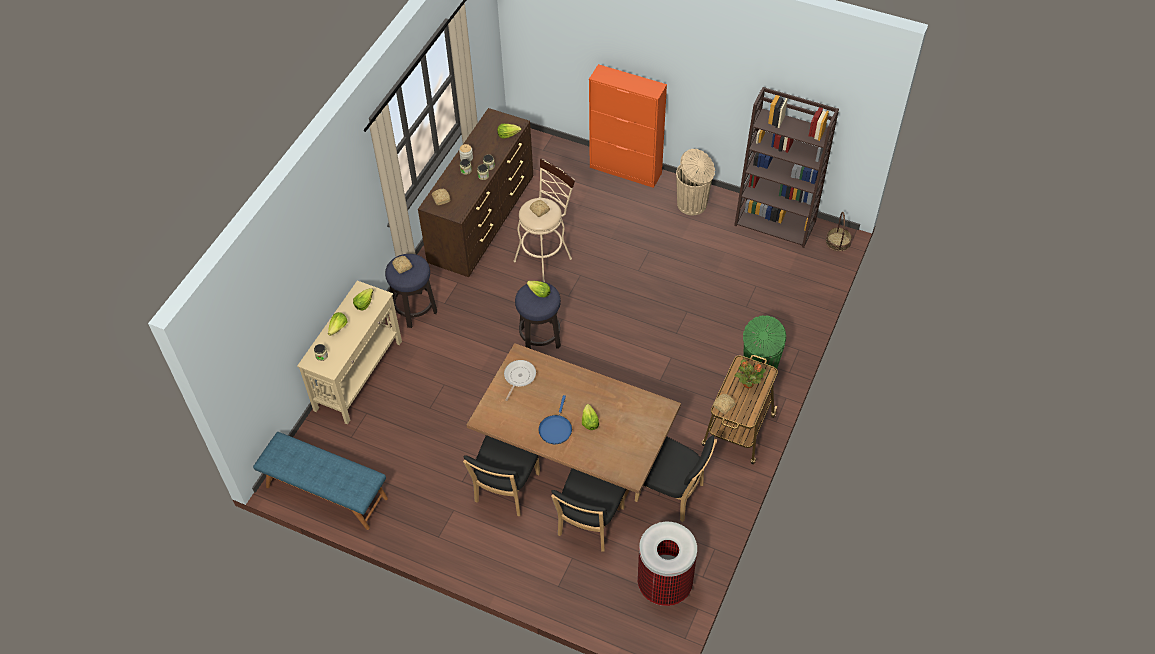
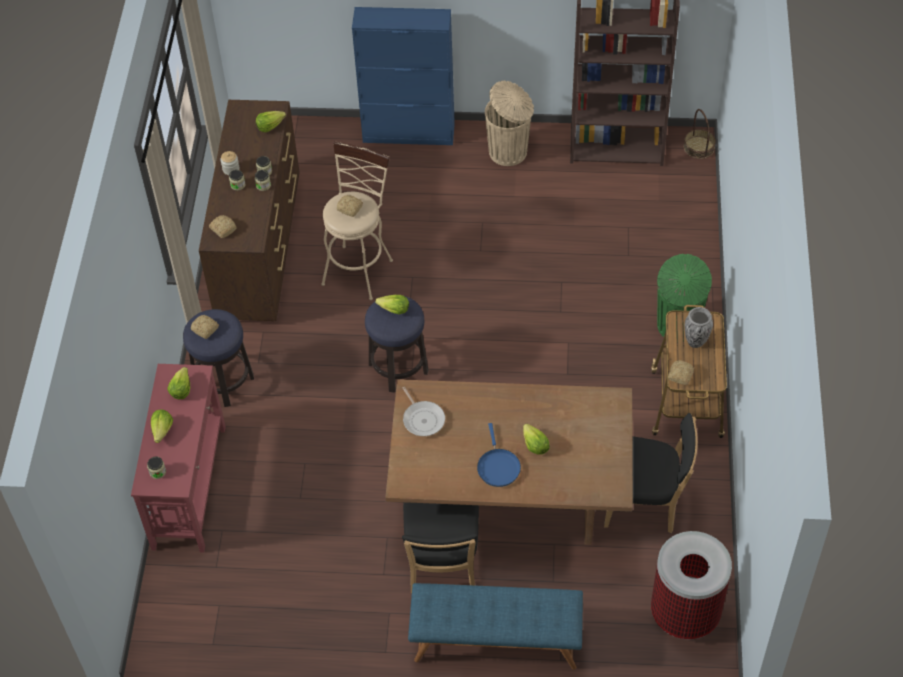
camera: 20 degrees left, 0 degrees up
(326, 493) = (216, 647): blue bench -> blue bench (496, 642)
(359, 375) = (190, 486): beige console table -> red console table
(519, 377) = (423, 419): frying pan -> frying pan turned 150 degrees clockwise
(589, 524) = (562, 573): black chair -> none
(626, 170) = (409, 133): orange cabinet -> blue cabinet
(747, 384) = (695, 341): potted plant -> vase

